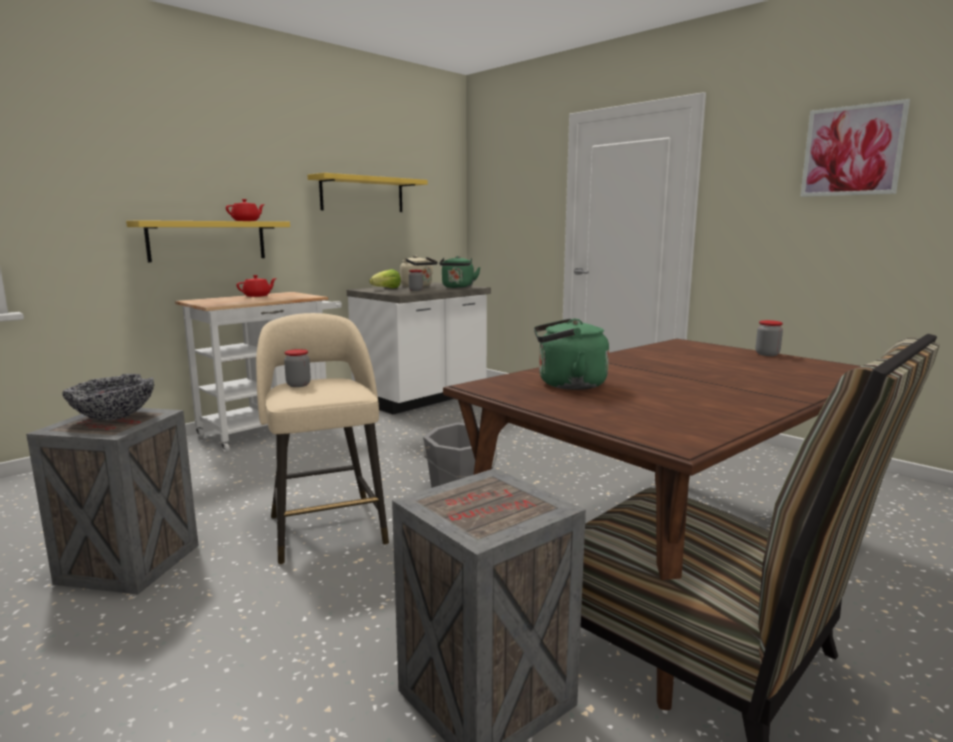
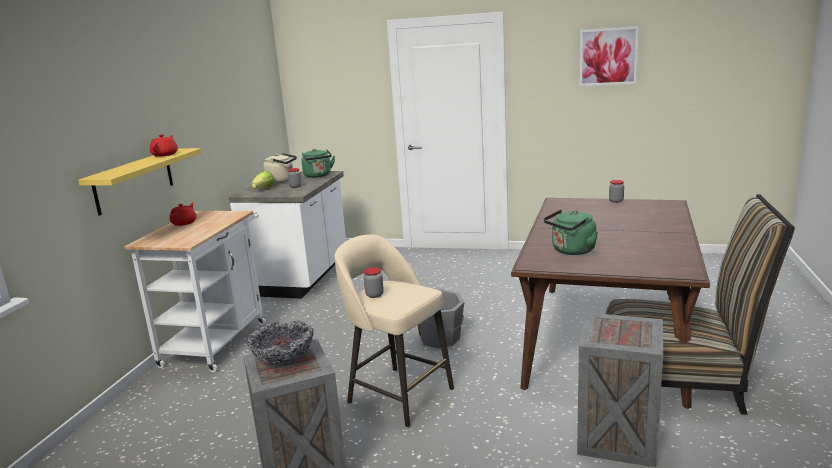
camera: 30 degrees left, 5 degrees up
(362, 194) = (223, 105): yellow shelf -> none

